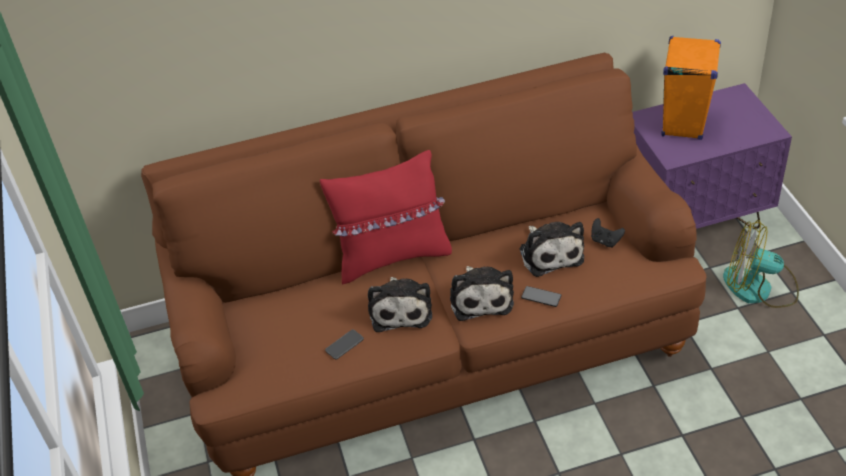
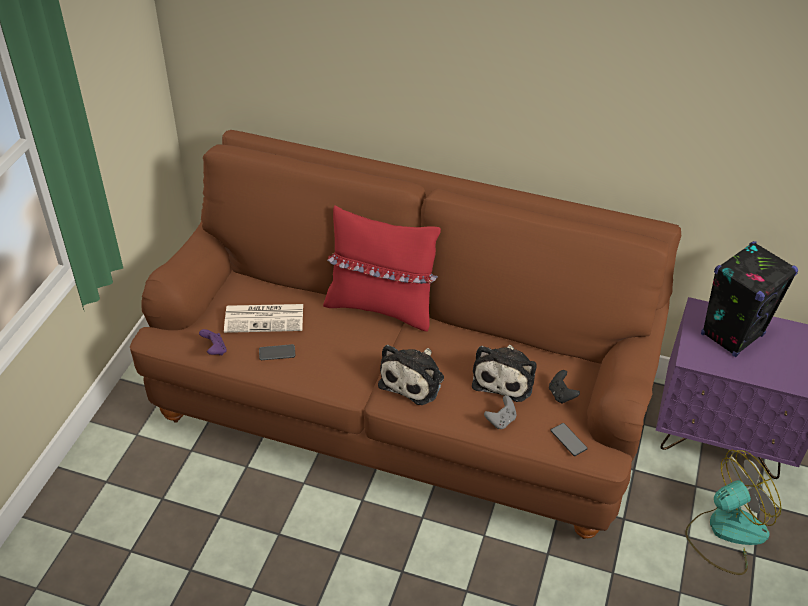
camera: 30 degrees right, 0 degrees up
(285, 376) = (214, 350): none -> purple game controller
(303, 322) = (265, 318): none -> newspaper
(400, 309) = (345, 351): plush toy -> none
(541, 297) = (461, 408): phone -> phone (568, 440)
(581, 287) = (501, 420): none -> grey game controller
(683, 124) = (732, 335): orange speaker -> black speaker
(759, 288) = (725, 532): fan -> fan turned 105 degrees clockwise

